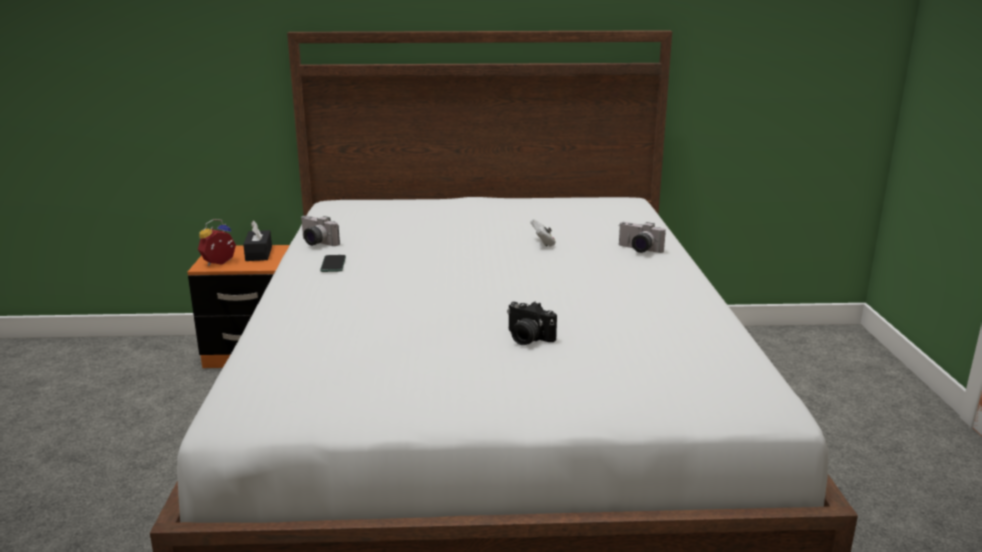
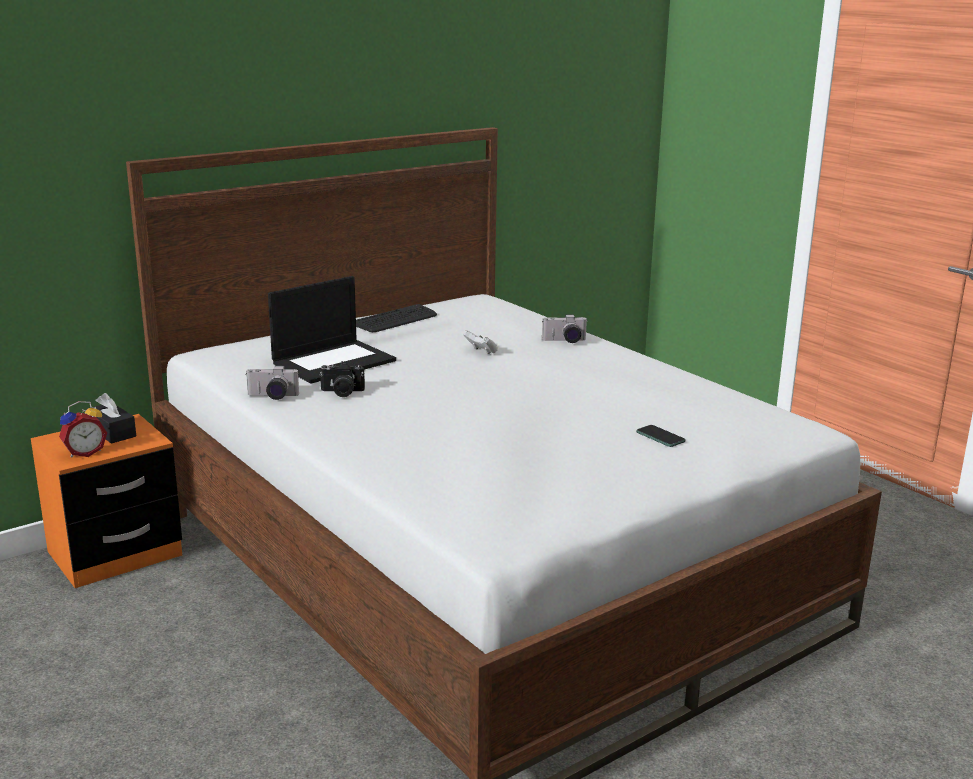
camera: 35 degrees left, 0 degrees up
(220, 263) = (84, 453): alarm clock -> alarm clock turned 135 degrees counterclockwise
(333, 264) = (332, 412): phone -> phone (660, 437)
(410, 226) = (334, 361): none -> laptop
(519, 204) = (396, 320): none -> keyboard
(527, 338) = (603, 429): camera -> camera (342, 392)

